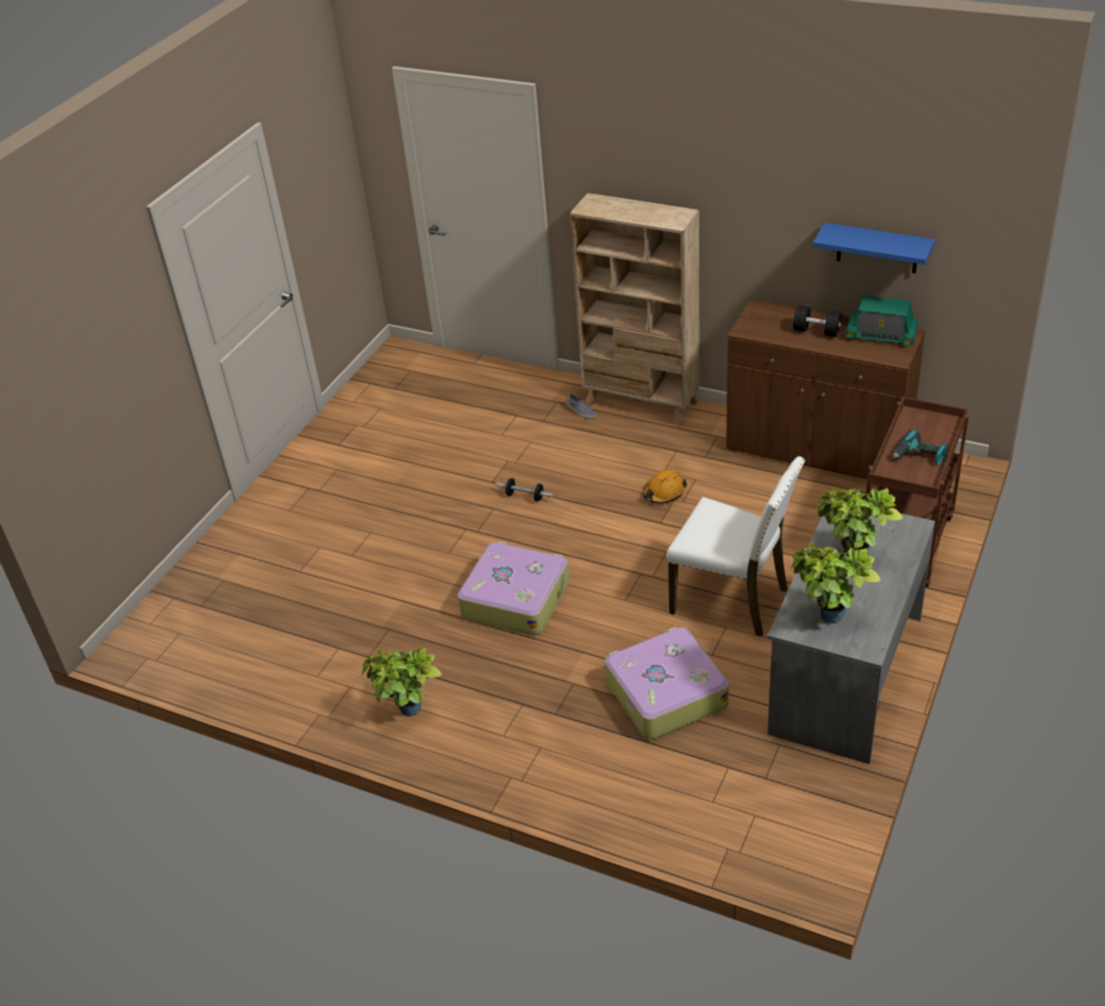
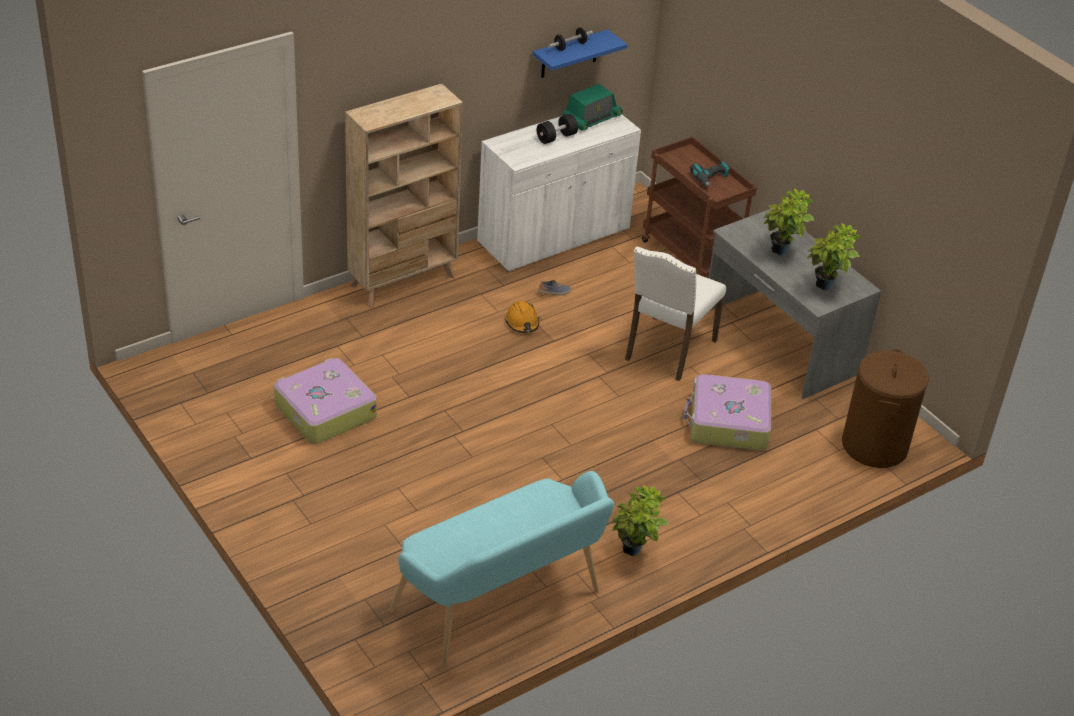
camera: 65 degrees left, 0 degrees up
(272, 661) = (503, 606): none -> turquoise bench
(515, 598) = (563, 446): suitcase -> suitcase (324, 411)
(525, 496) = (448, 388): dumbbell -> dumbbell (570, 46)
(581, 412) = (375, 313): shoe -> shoe (554, 292)
(732, 599) = (667, 350): white chair -> white chair turned 150 degrees clockwise
(751, 830) = (875, 446): none -> brown laundry basket
(817, 449) = (554, 236): brown cabinet -> white cabinet

